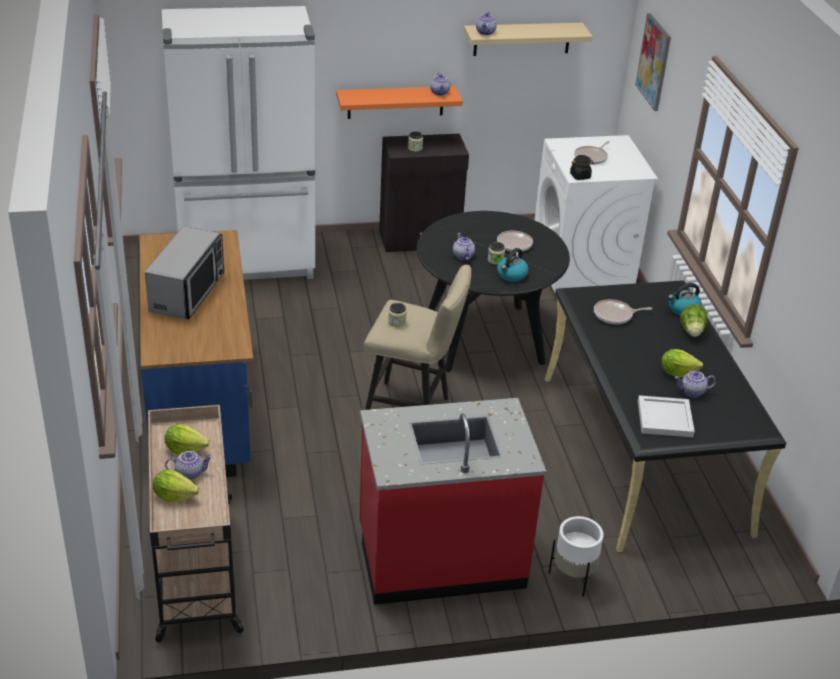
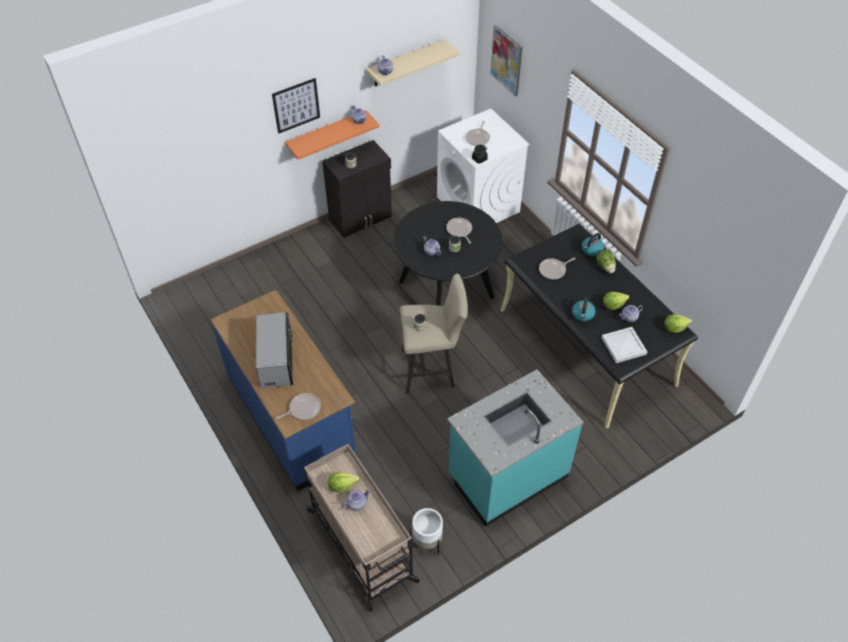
camera: 20 degrees left, 15 degrees up
(174, 496) = (357, 526): lettuce -> lettuce (674, 328)
(184, 346) = (303, 409): none -> frying pan
(247, 261) = (253, 279): white fridge -> none
(359, 43) = (296, 105): none -> picture
(441, 557) = (507, 475): red counter -> turquoise counter
(511, 275) = (471, 257): kettle -> kettle (583, 314)
(573, 577) = (590, 458): white planter -> white planter (427, 541)

